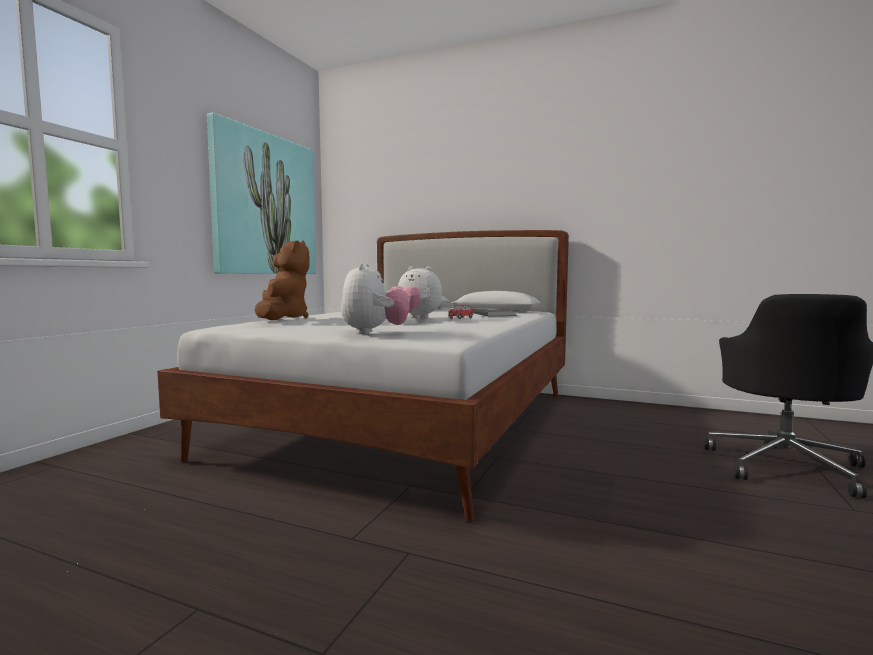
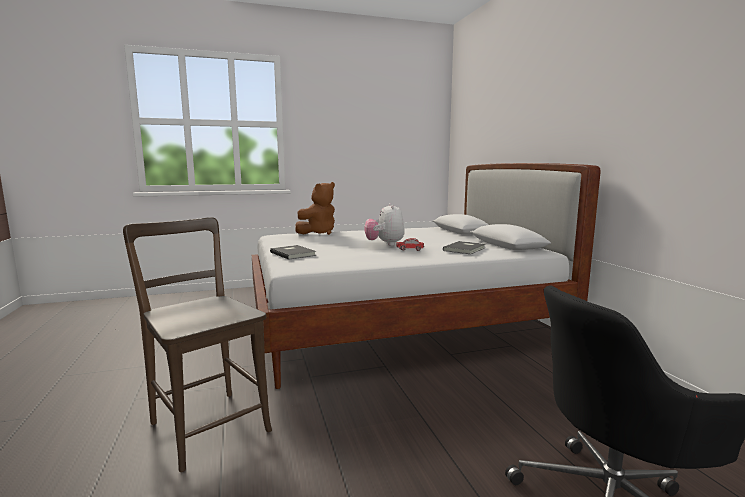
camera: 50 degrees right, 5 degrees up
(265, 205) = (386, 144): picture -> none
(374, 332) = (293, 253): plush toy -> grey book
(506, 594) = (207, 424): none -> brown chair

